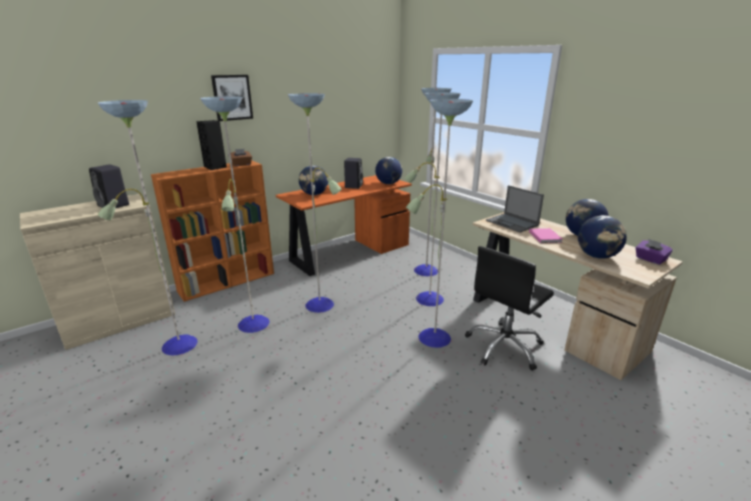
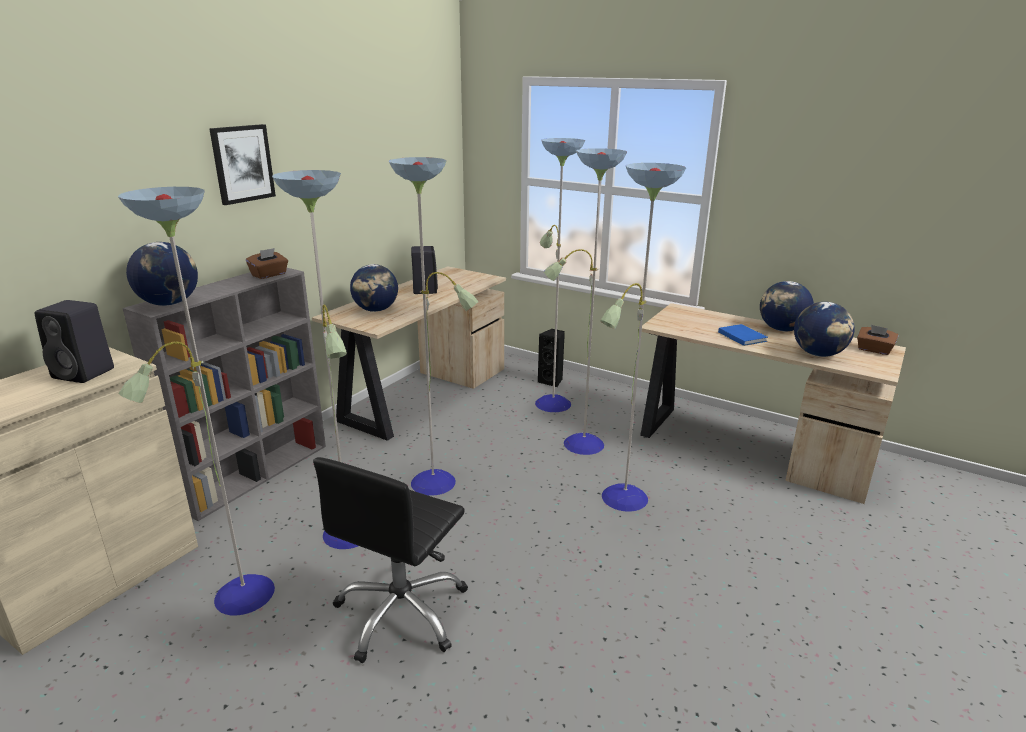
camera: 20 degrees left, 0 degrees up
(215, 167) = (230, 284): black speaker -> black speaker (551, 381)
(228, 282) = (255, 473): orange bookcase -> grey bookcase
(348, 252) = (422, 394): orange desk -> beige desk
(388, 183) = (473, 280): globe -> globe (169, 303)
(504, 347) = (717, 491): black office chair -> black office chair (402, 612)
(512, 223) = (688, 322): laptop -> none
(545, 236) = (742, 336): pink book -> blue book
(650, 259) = (874, 350): purple tissue box -> brown tissue box

